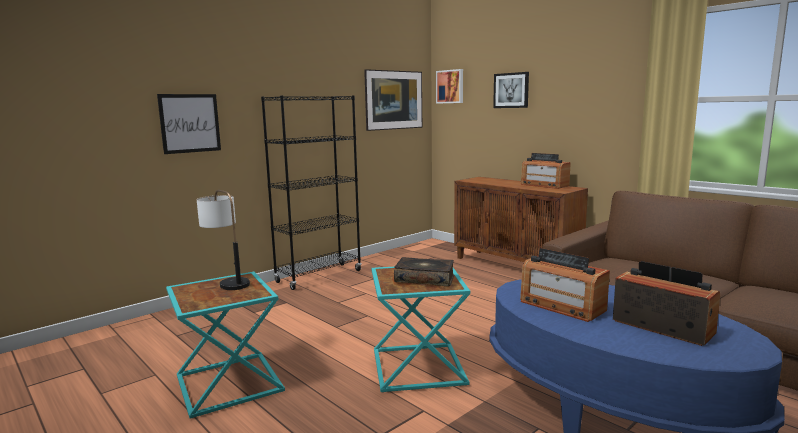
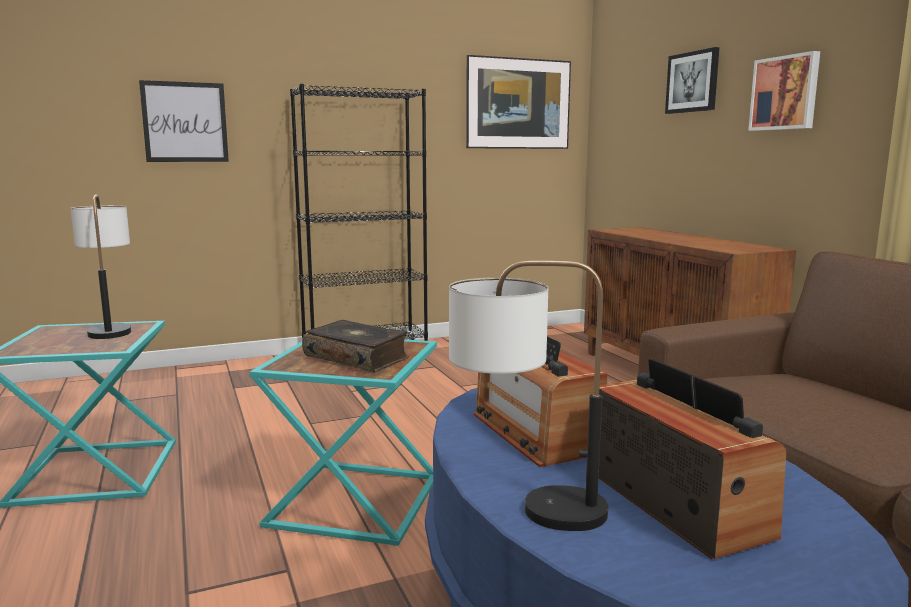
camera: 20 degrees right, 0 degrees up
(450, 86) = (612, 83): picture -> picture (785, 93)
(544, 185) = (722, 242): radio -> none
(608, 341) = (524, 509): none -> table lamp

